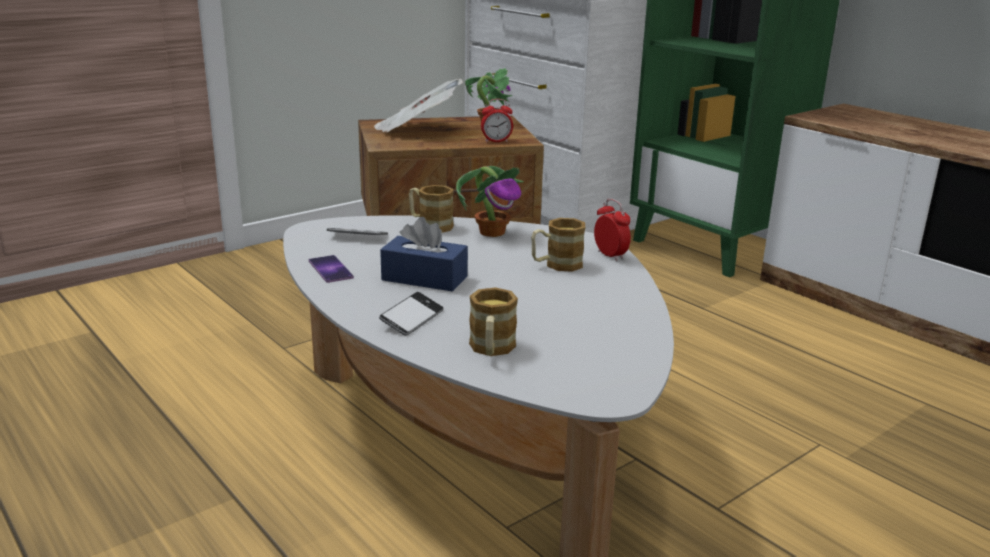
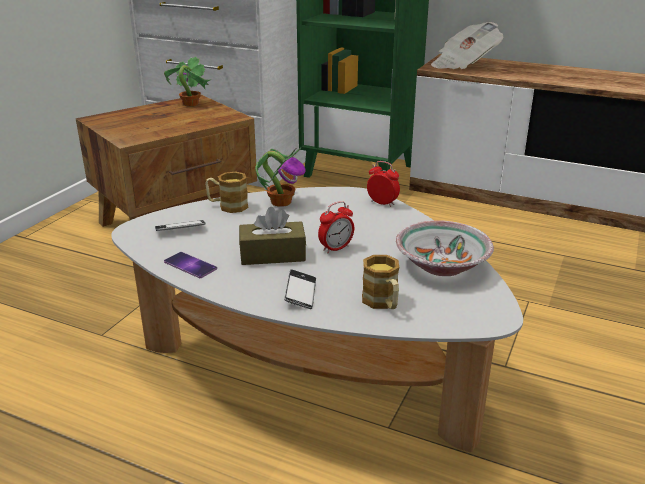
camera: 25 degrees left, 5 degrees up
(416, 130) = (138, 120): newspaper -> newspaper (464, 65)
(424, 278) = (272, 255): blue tissue box -> brown tissue box
(496, 141) = (214, 121): alarm clock -> alarm clock (336, 248)
(556, 265) = (354, 220): mug -> none
(606, 331) = (441, 266): none -> bowl

